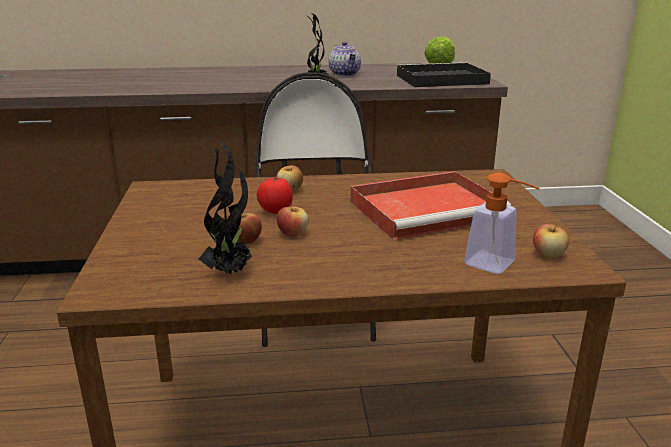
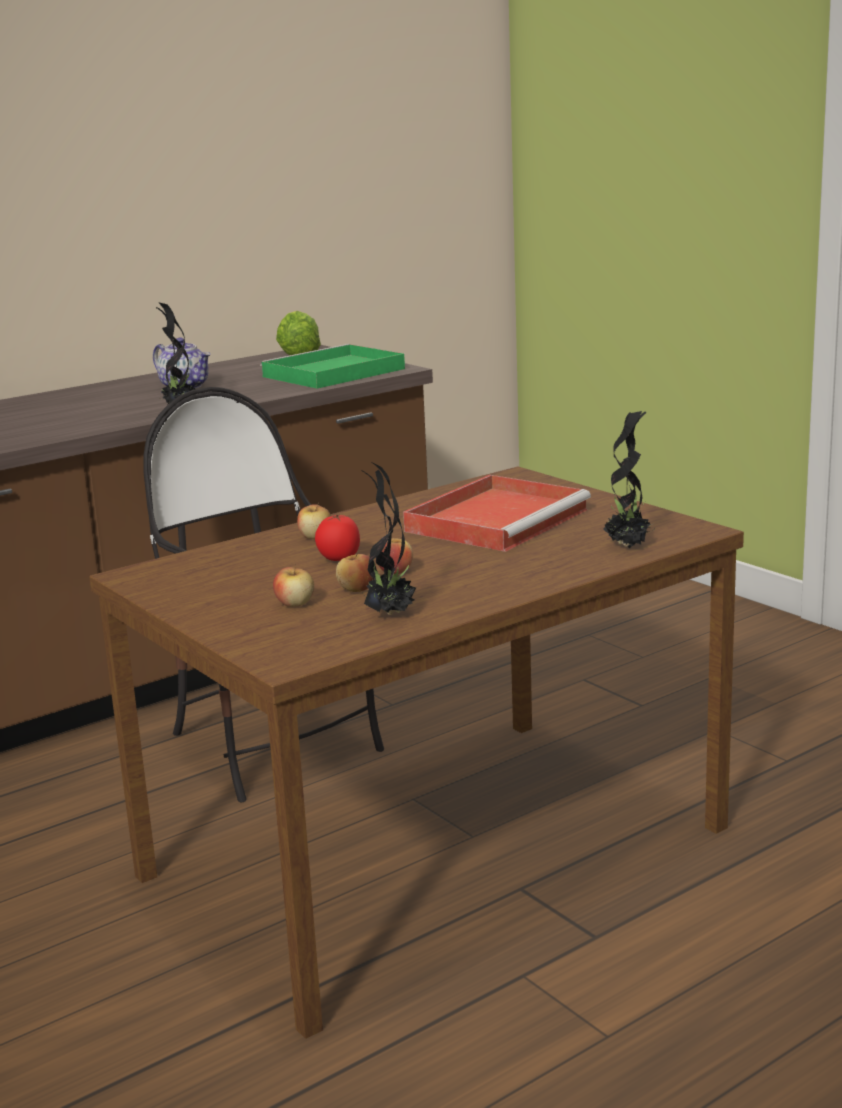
camera: 30 degrees left, 5 degrees down
(439, 79) = (332, 373): black tray -> green tray
(498, 266) = (628, 546): soap dispenser -> potted plant
(548, 254) = (659, 528): apple -> apple (295, 604)

